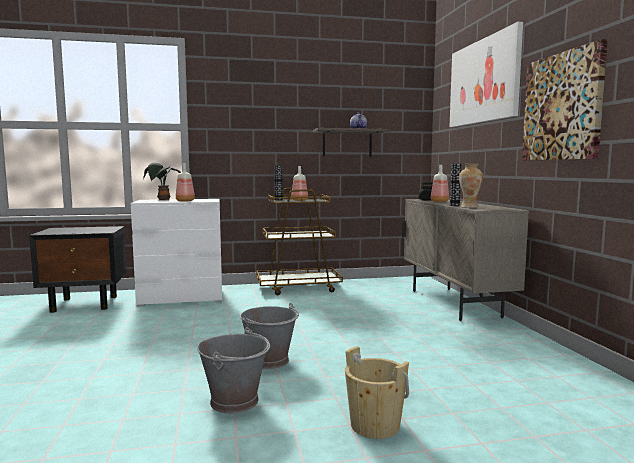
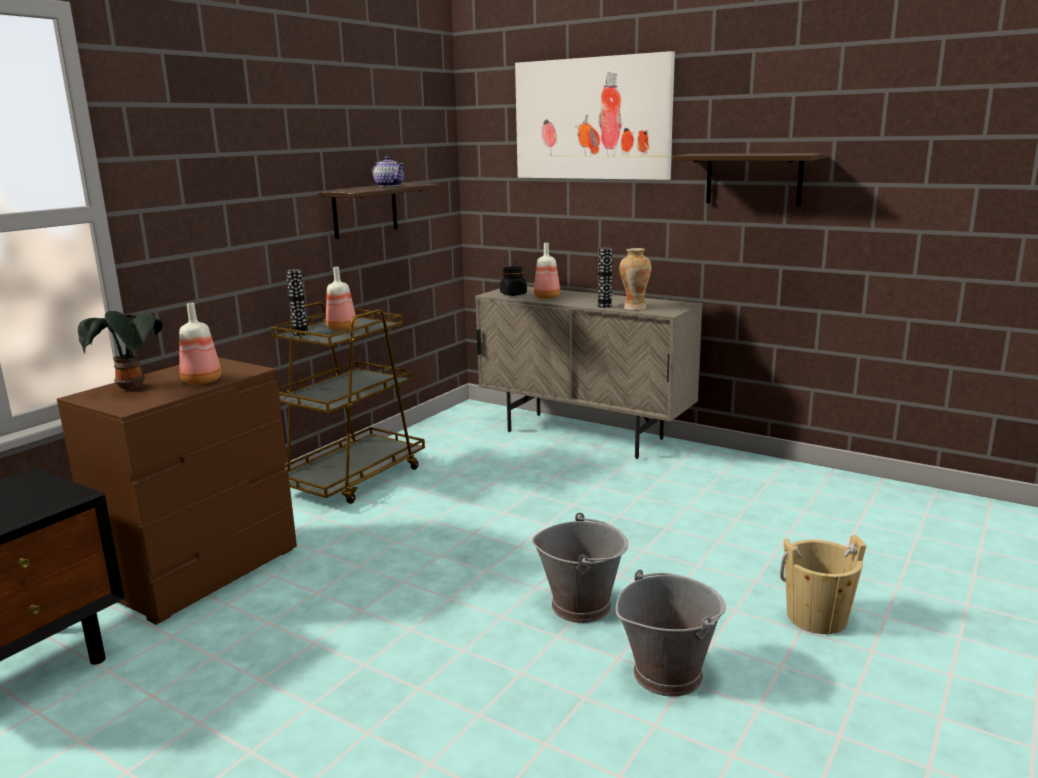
camera: 45 degrees left, 10 degrees up
(182, 298) = (202, 571): white dresser -> brown dresser
(563, 107) = (753, 179): picture -> shelf

